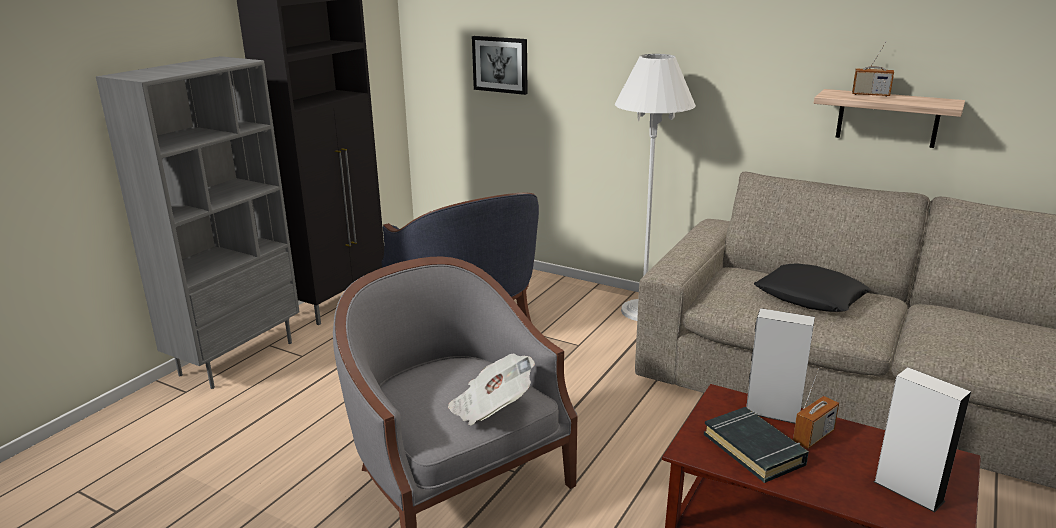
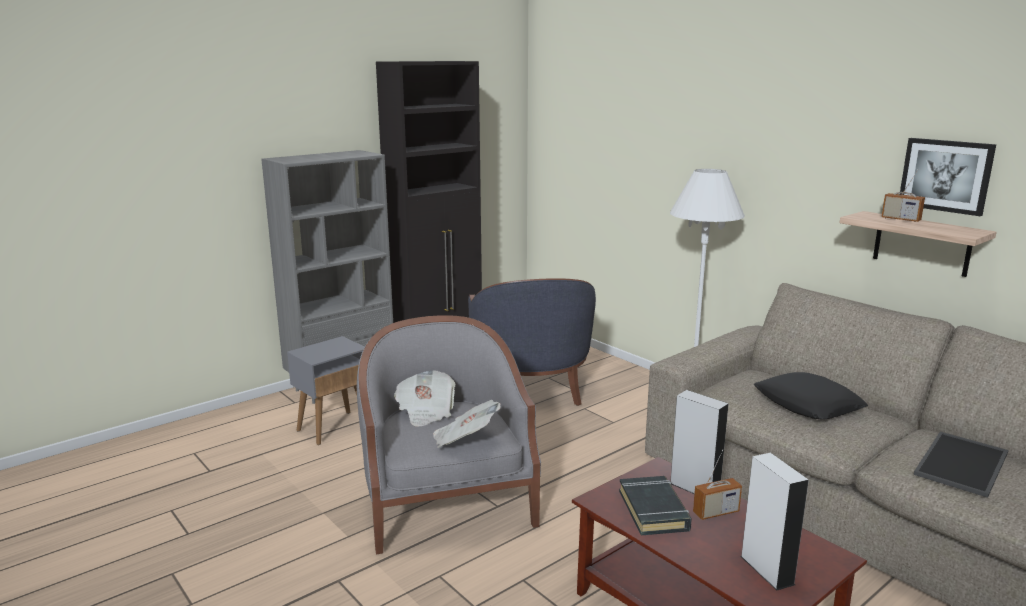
camera: 20 degrees right, 5 degrees down
(259, 415) = (334, 427): none -> grey side table
(418, 380) = (425, 411): none -> newspaper
(500, 64) = (598, 171): picture -> picture (946, 175)
(986, 335) = (963, 464): none -> tray

